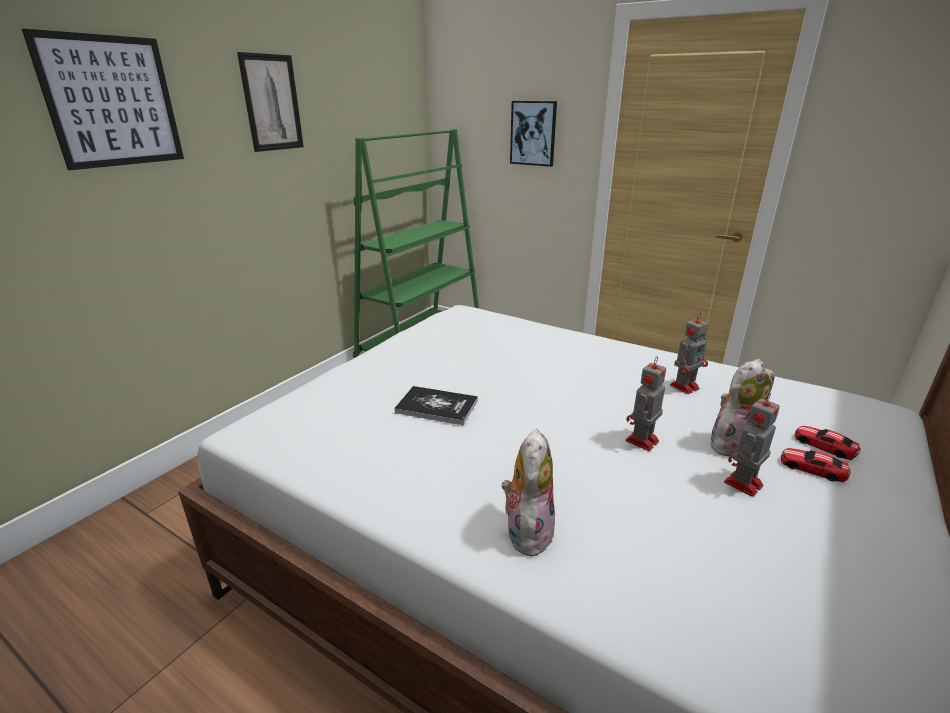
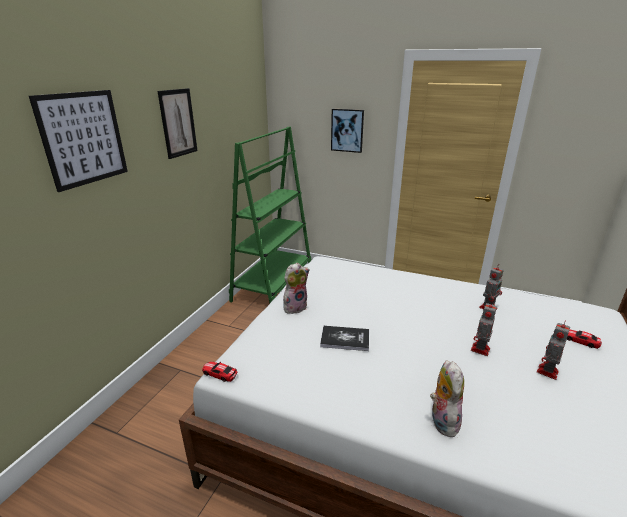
camera: 10 degrees left, 0 degrees up
(731, 443) = (530, 345): plush toy -> plush toy (295, 307)
(813, 469) = (580, 357): toy car -> toy car (219, 374)

